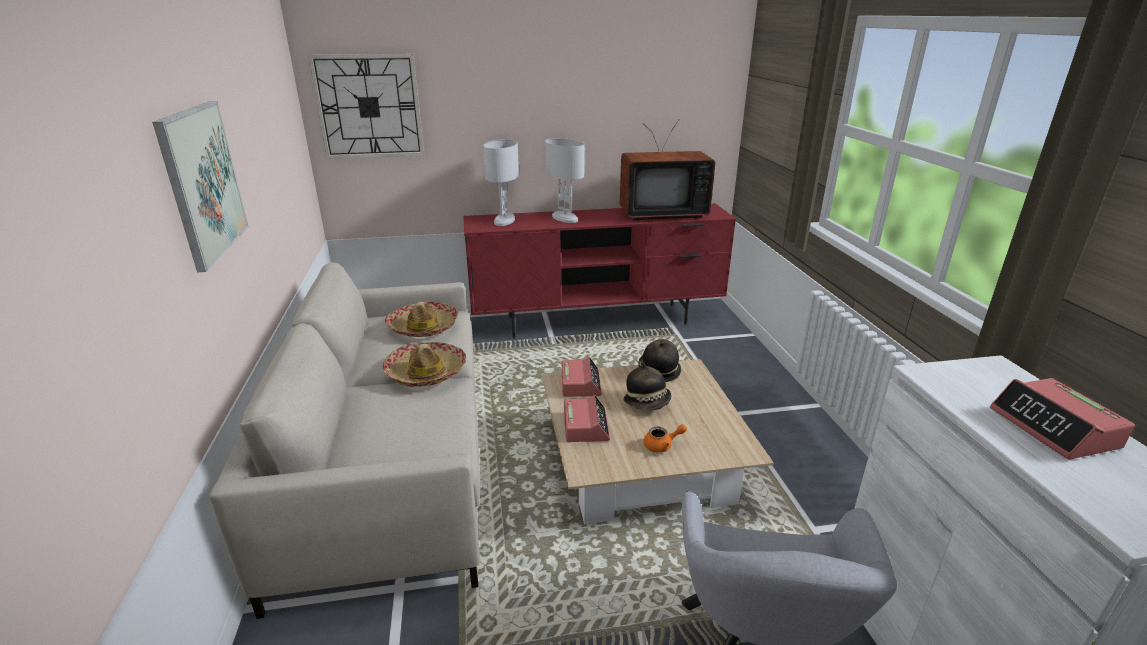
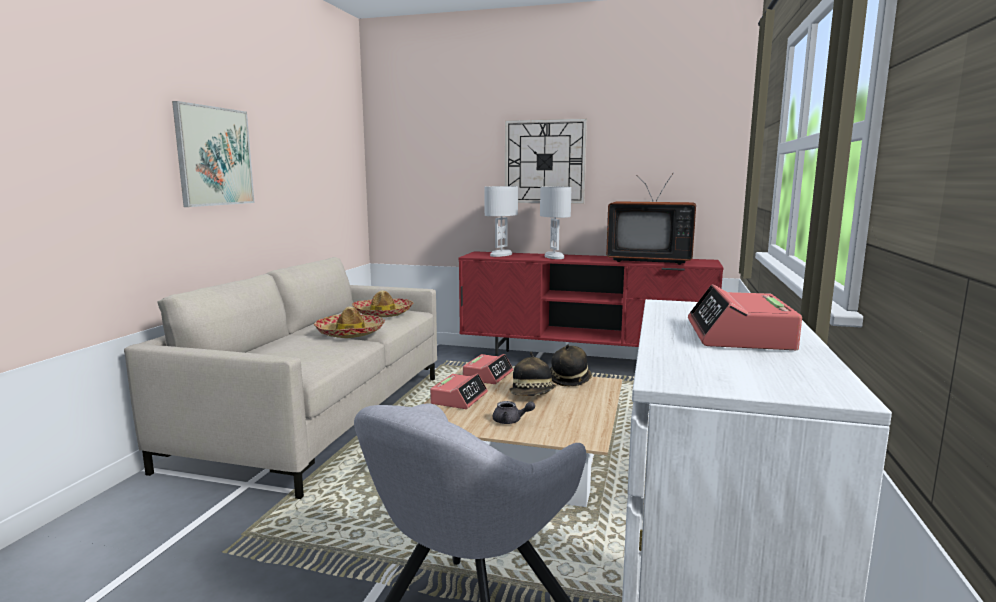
camera: 25 degrees right, 15 degrees down
(369, 107) = (411, 158): wall clock -> wall clock (545, 162)
(662, 445) = (511, 421): orange teapot -> grey teapot

